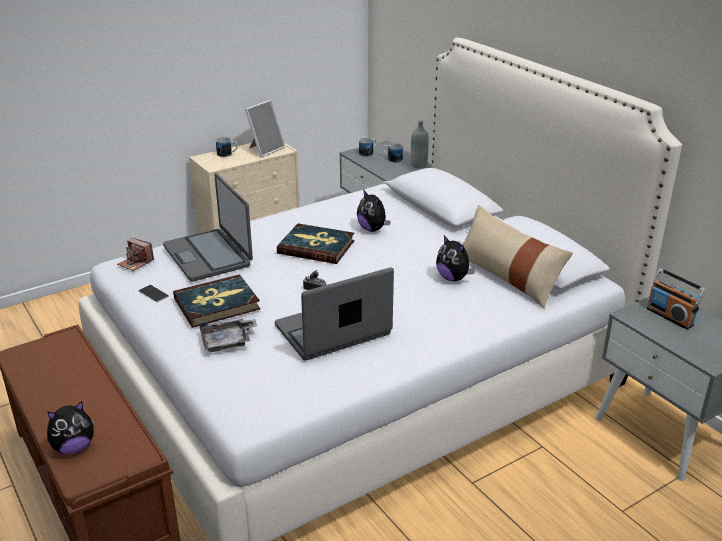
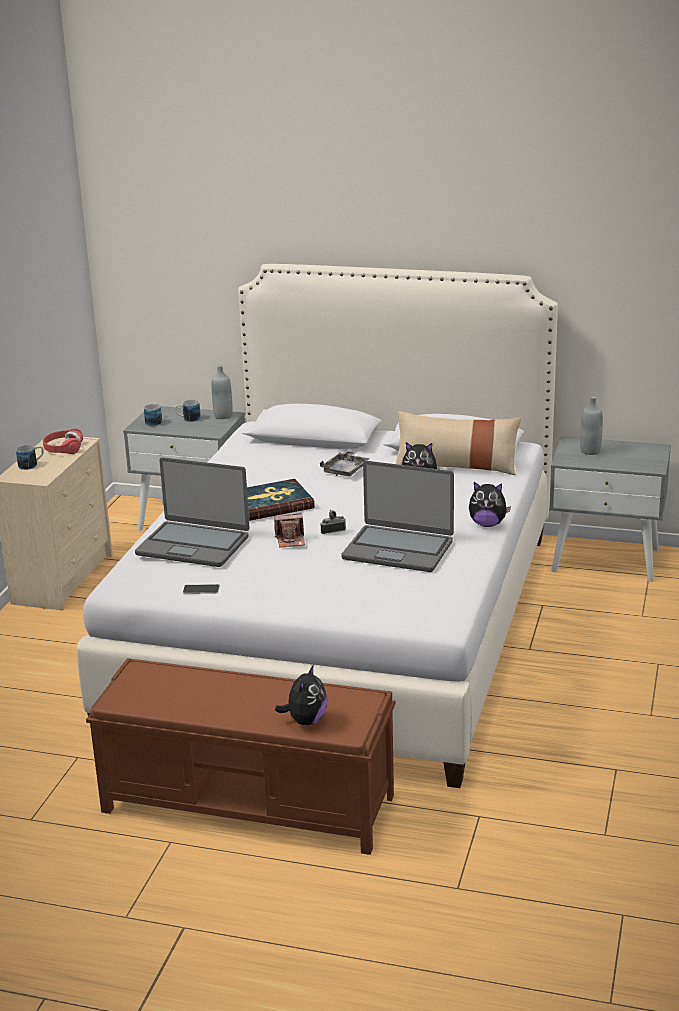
camera: 40 degrees left, 5 degrees down
(135, 263) = (134, 577): camera -> camera (291, 540)
(217, 304) = (274, 571): book -> none
(228, 342) = (333, 589): grey tray -> grey tray (346, 470)
(265, 150) = (63, 448): picture frame -> red headphones
(333, 331) = (398, 549): laptop -> laptop turned 90 degrees counterclockwise
(372, 229) = (292, 474): plush toy -> plush toy (487, 524)
(670, 316) = (590, 451): radio -> grey bottle

